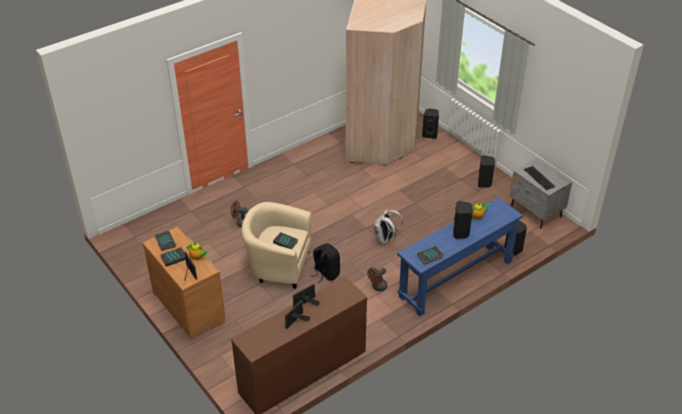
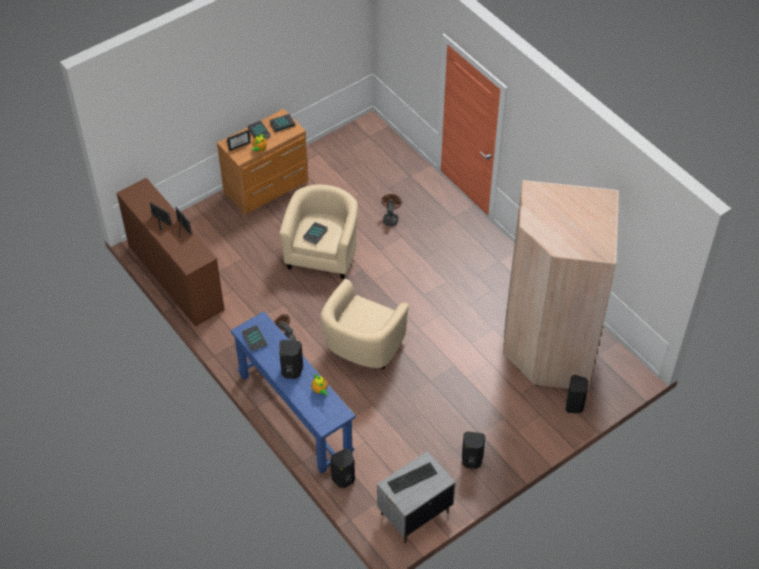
camera: 90 degrees right, 10 degrees up
(326, 273) = (309, 293): black backpack -> none
(385, 239) = (362, 348): white backpack -> beige armchair

